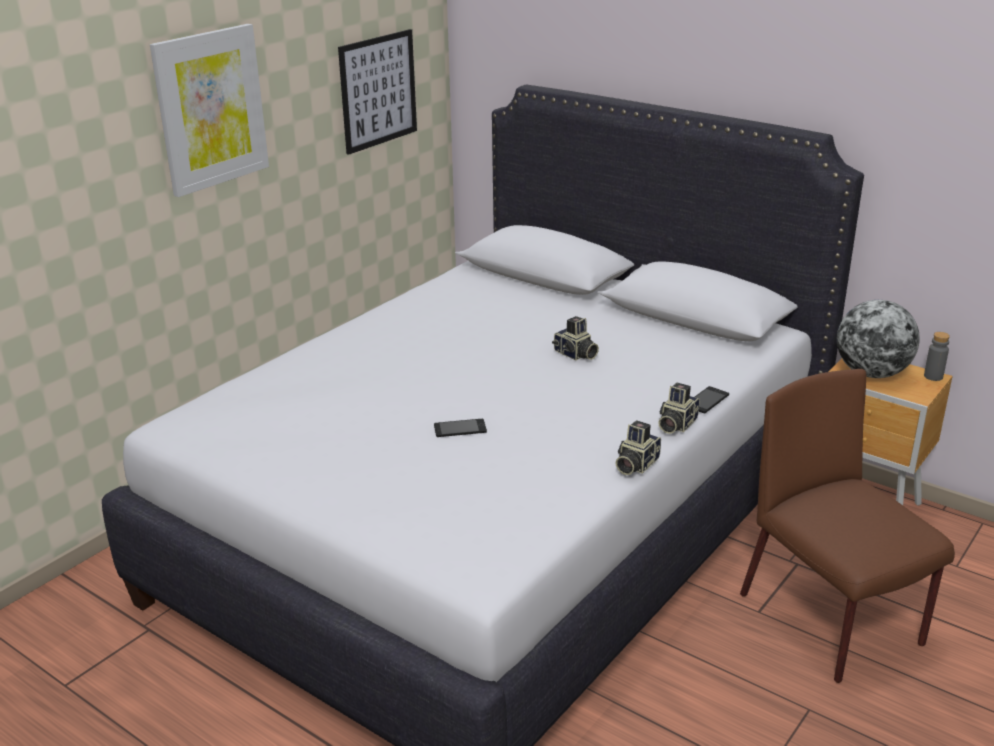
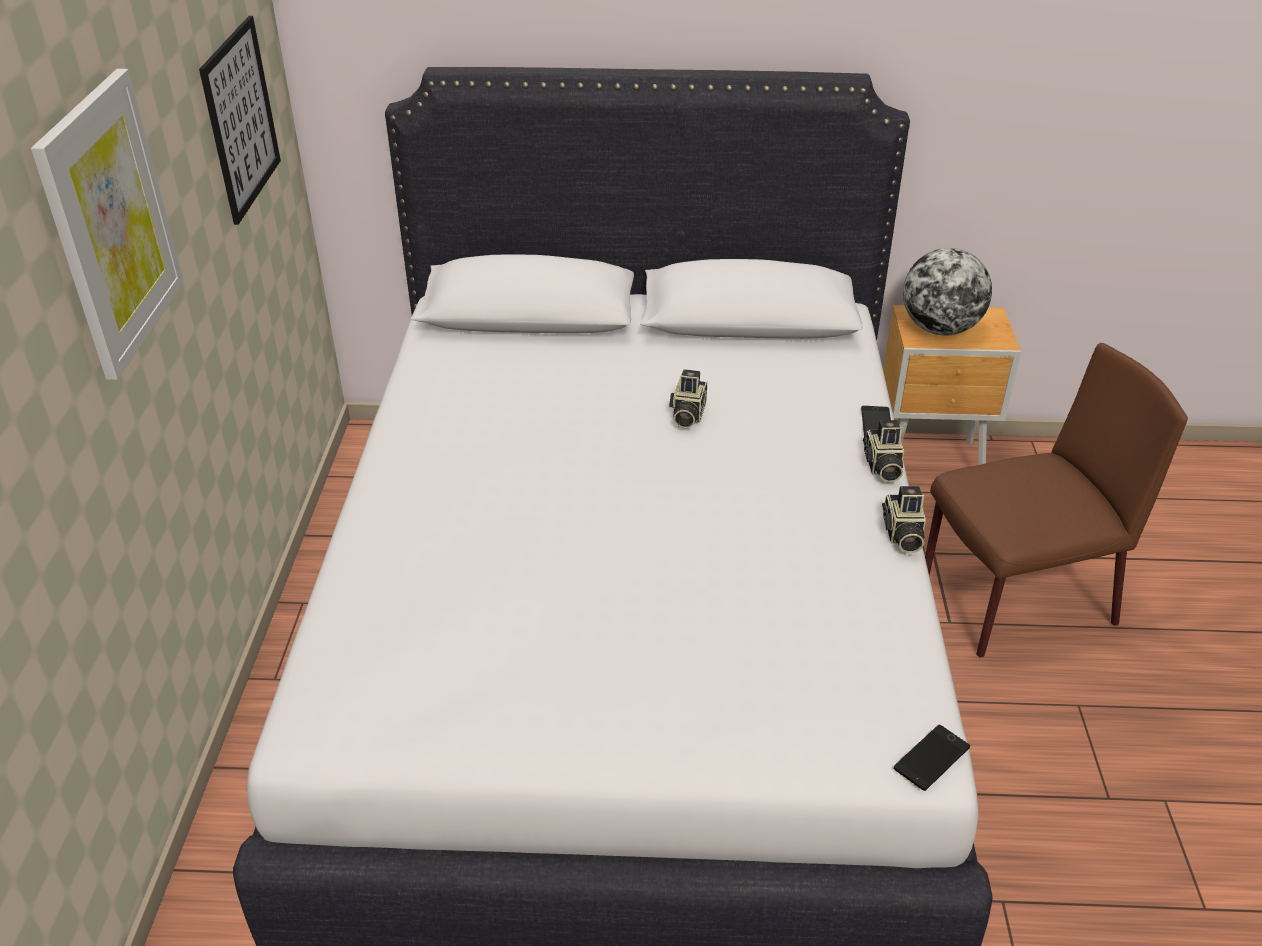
camera: 35 degrees left, 10 degrees up
(460, 429) = (679, 568): phone -> phone (931, 758)
(575, 355) = (687, 415): camera -> camera turned 90 degrees clockwise
(832, 621) = (1014, 601): brown chair -> brown chair turned 135 degrees clockwise
(933, 376) = (991, 314): grey bottle -> none

